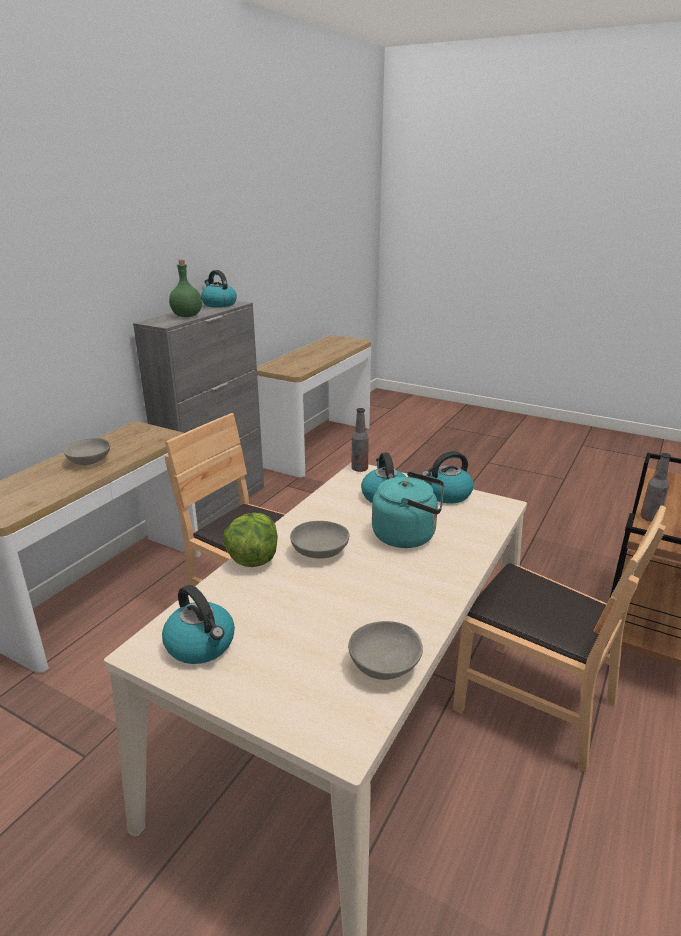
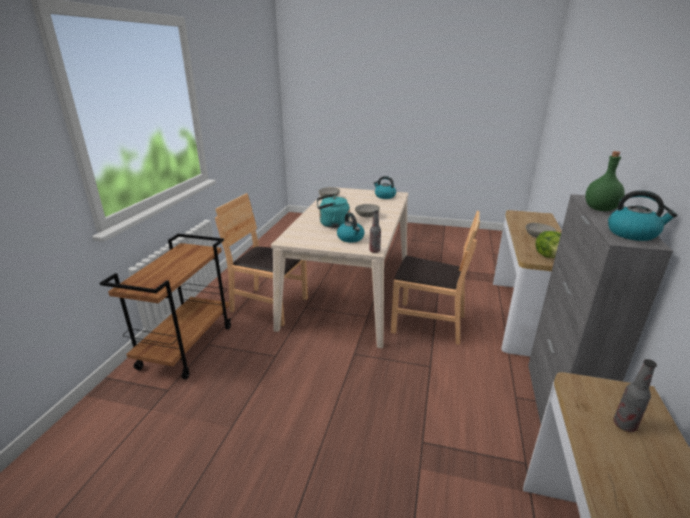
camera: 165 degrees right, 0 degrees up
(252, 559) = (391, 212): lettuce -> lettuce (549, 256)
(446, 494) = (316, 243): kettle -> none
(649, 518) = (197, 259): bottle -> bottle (624, 425)

